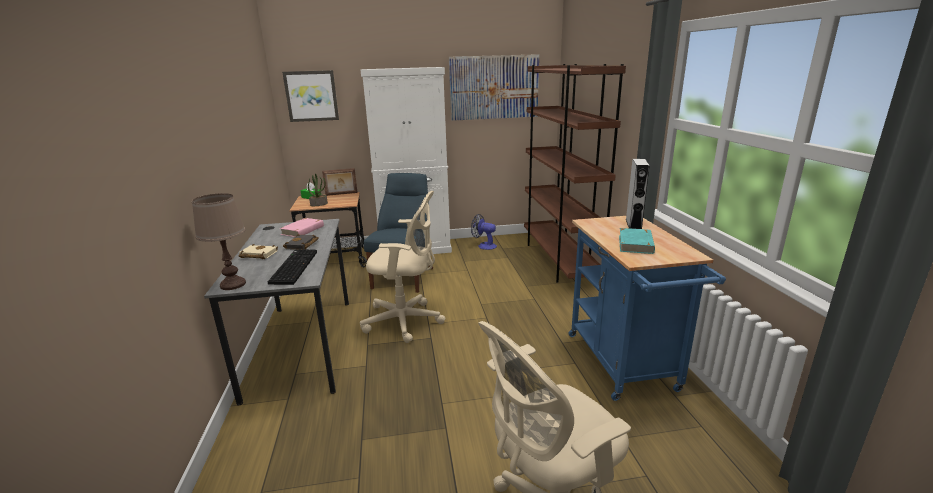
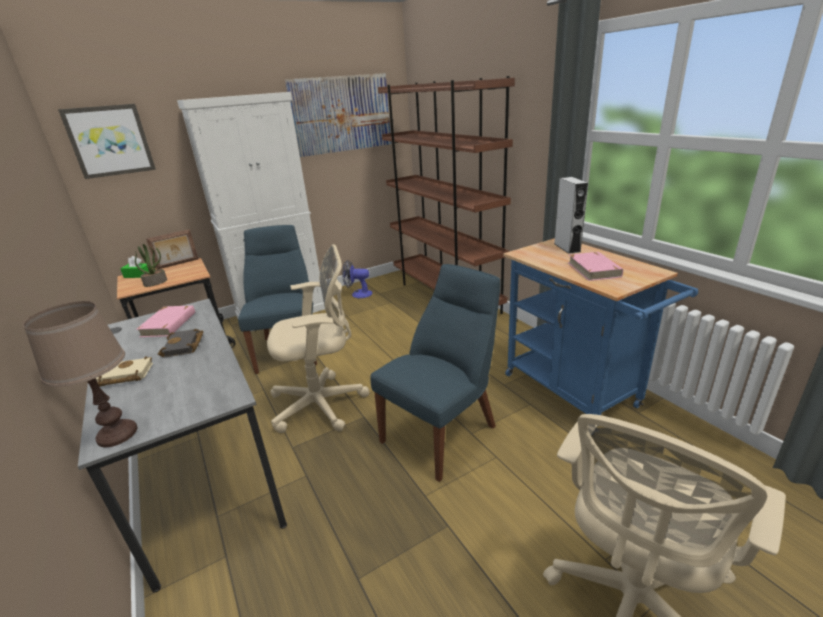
camera: 20 degrees left, 5 degrees up
(293, 267) = (195, 383): keyboard -> none
(485, 364) = (443, 431): none -> blue chair
(636, 244) = (593, 269): turquoise book -> pink book

